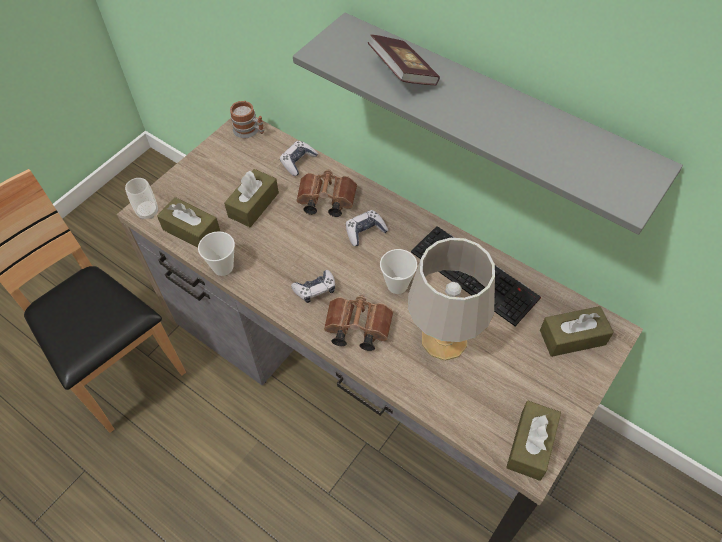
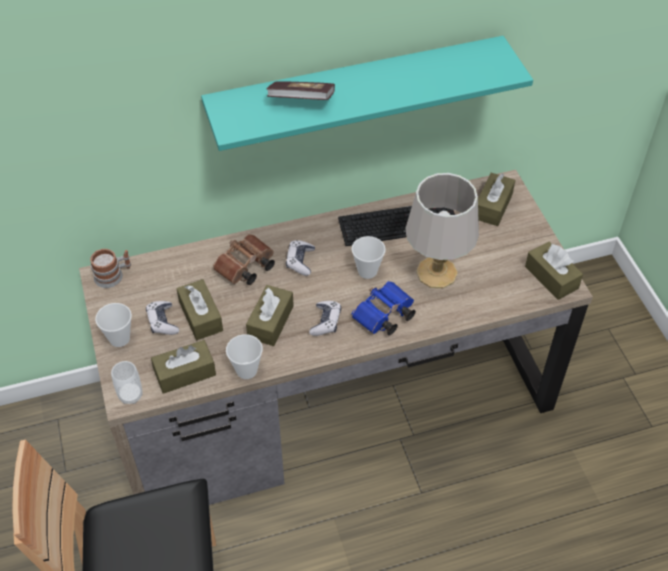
camera: 55 degrees left, 5 degrees down
(194, 172) = (119, 338): none -> cup
(284, 252) = (270, 322): none -> brown tissue box
(298, 162) = (185, 262): game controller -> game controller (162, 322)
(356, 328) = (383, 317): brown binoculars -> blue binoculars
(491, 113) = (356, 92): grey shelf -> turquoise shelf

